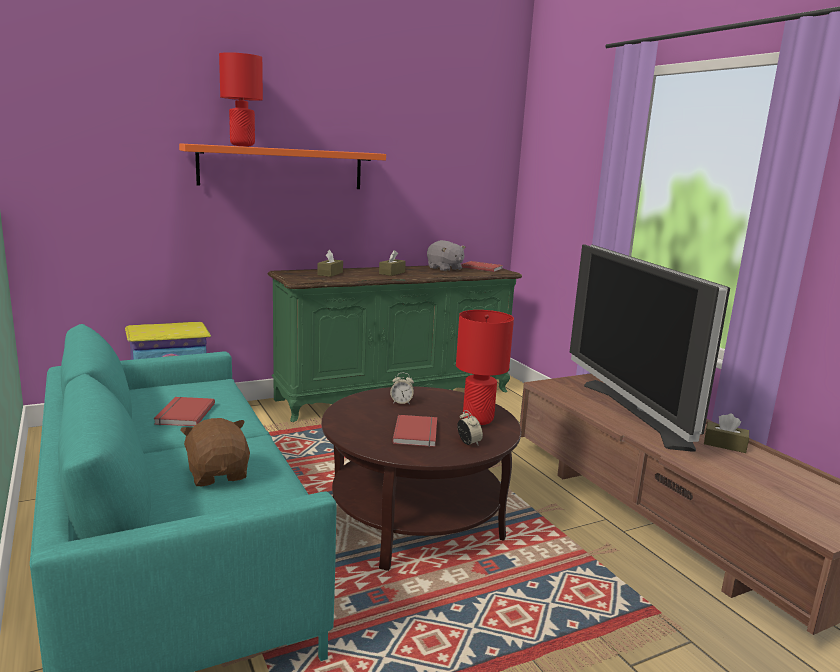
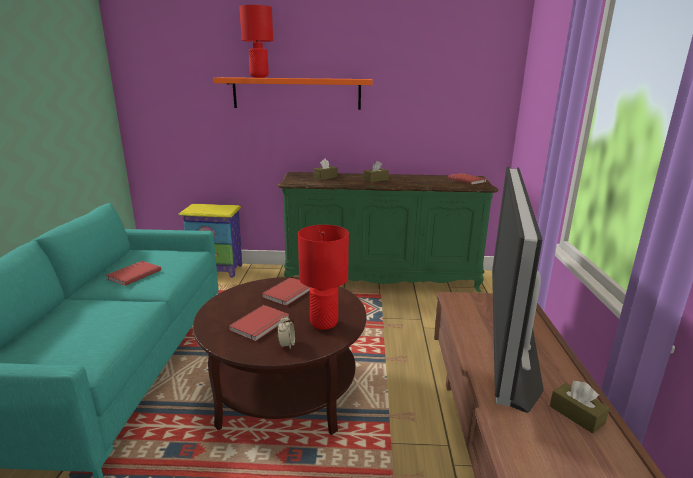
camera: 30 degrees right, 5 degrees up
(218, 474) = (79, 327): brown plush toy -> none
(401, 402) = (289, 293): alarm clock -> red book
(444, 269) = (430, 179): grey plush toy -> none

